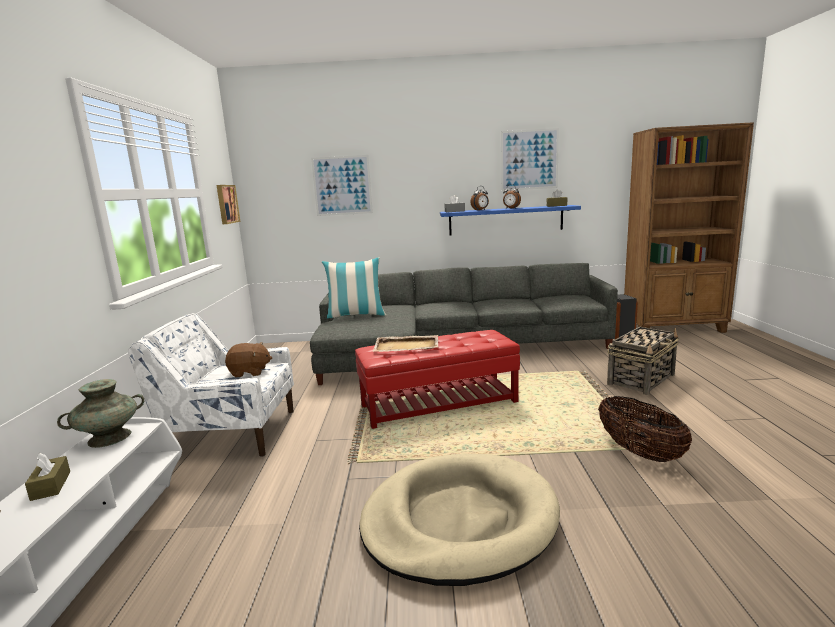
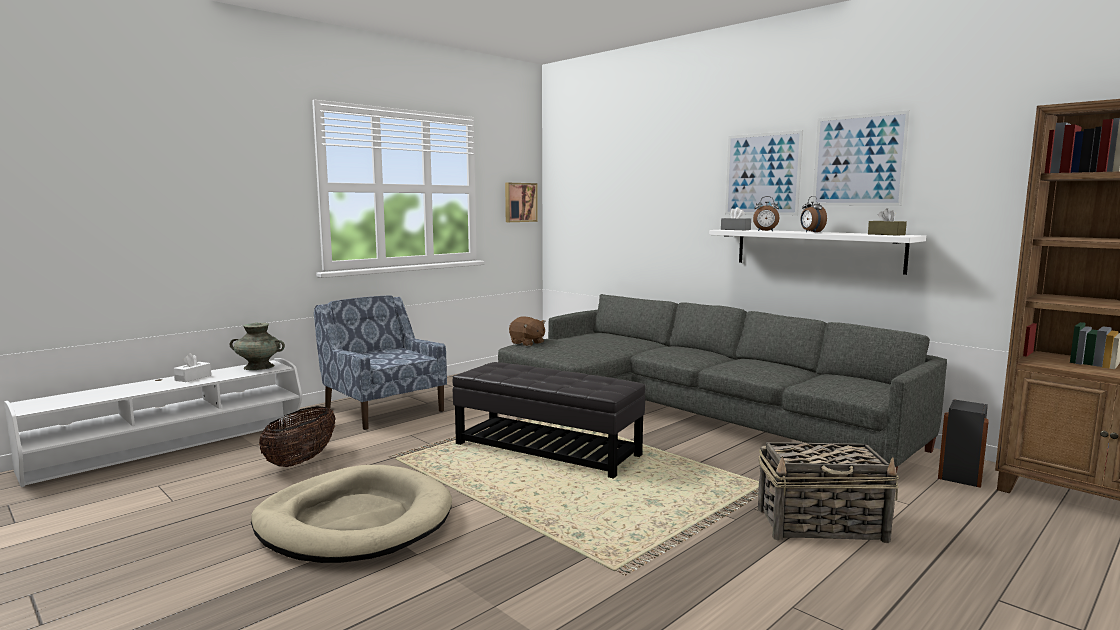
camera: 45 degrees right, 5 degrees down
(51, 485) = (193, 378): brown tissue box -> white tissue box
(231, 433) = (383, 409): white armchair -> blue armchair
(249, 372) = (398, 356): brown plush toy -> brown plush toy (527, 343)
(342, 185) = (630, 188): picture -> picture (762, 174)
(356, 315) = (577, 338): pillow -> none
(407, 346) = (522, 370): beige tray -> none
(438, 403) = (547, 450): red ottoman -> black ottoman
(505, 220) = (816, 250): blue shelf -> white shelf
(639, 452) = (597, 569): basket -> basket (301, 461)

